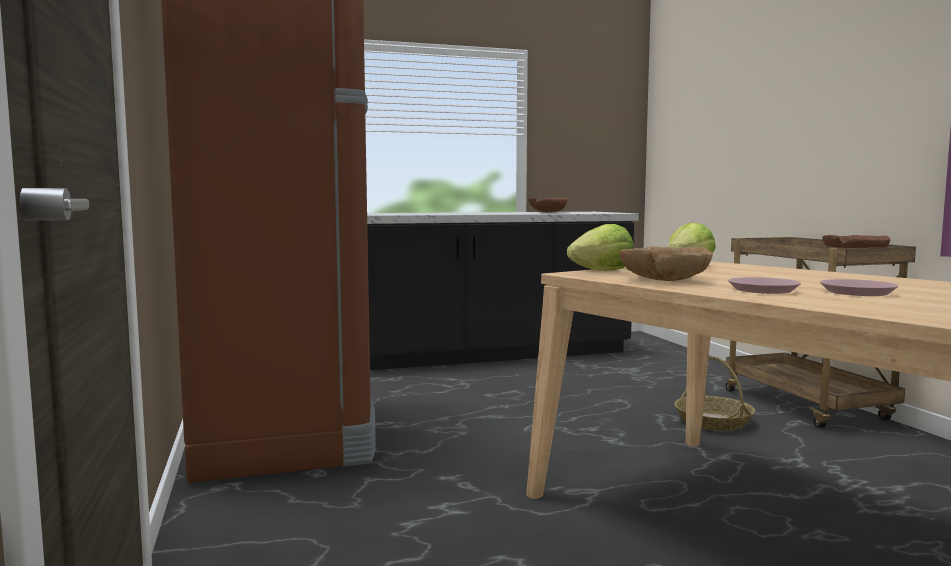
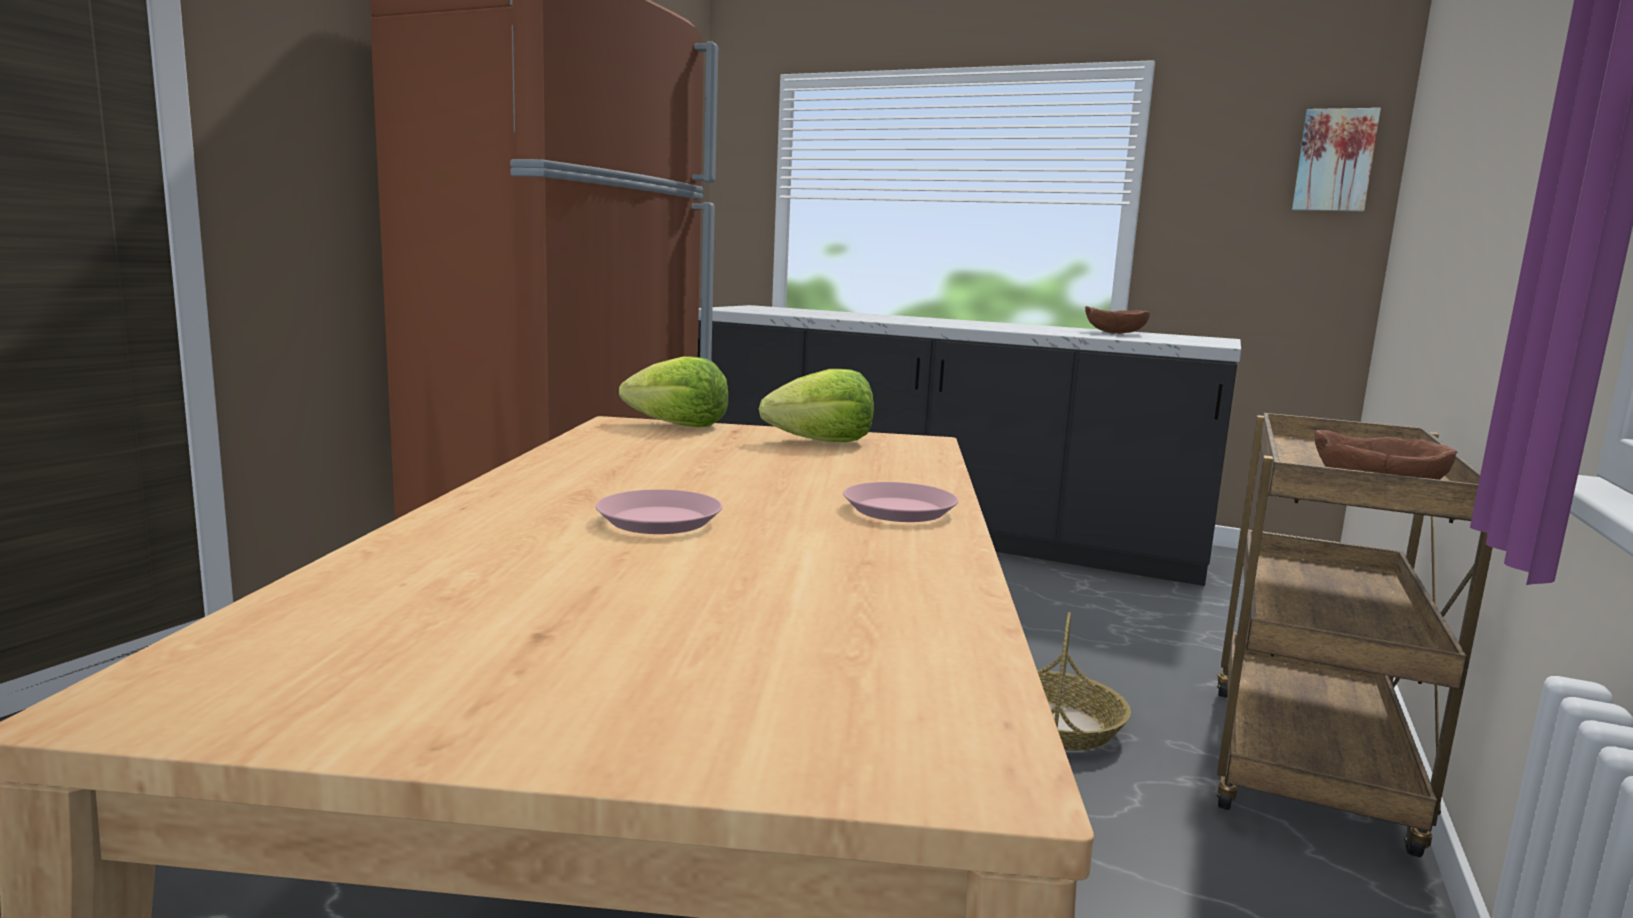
camera: 40 degrees right, 5 degrees up
(619, 112) = (1334, 160): none -> picture
(663, 280) = (626, 449): brown bowl -> none
(763, 290) = (590, 487): pink plate -> pink plate (899, 510)

